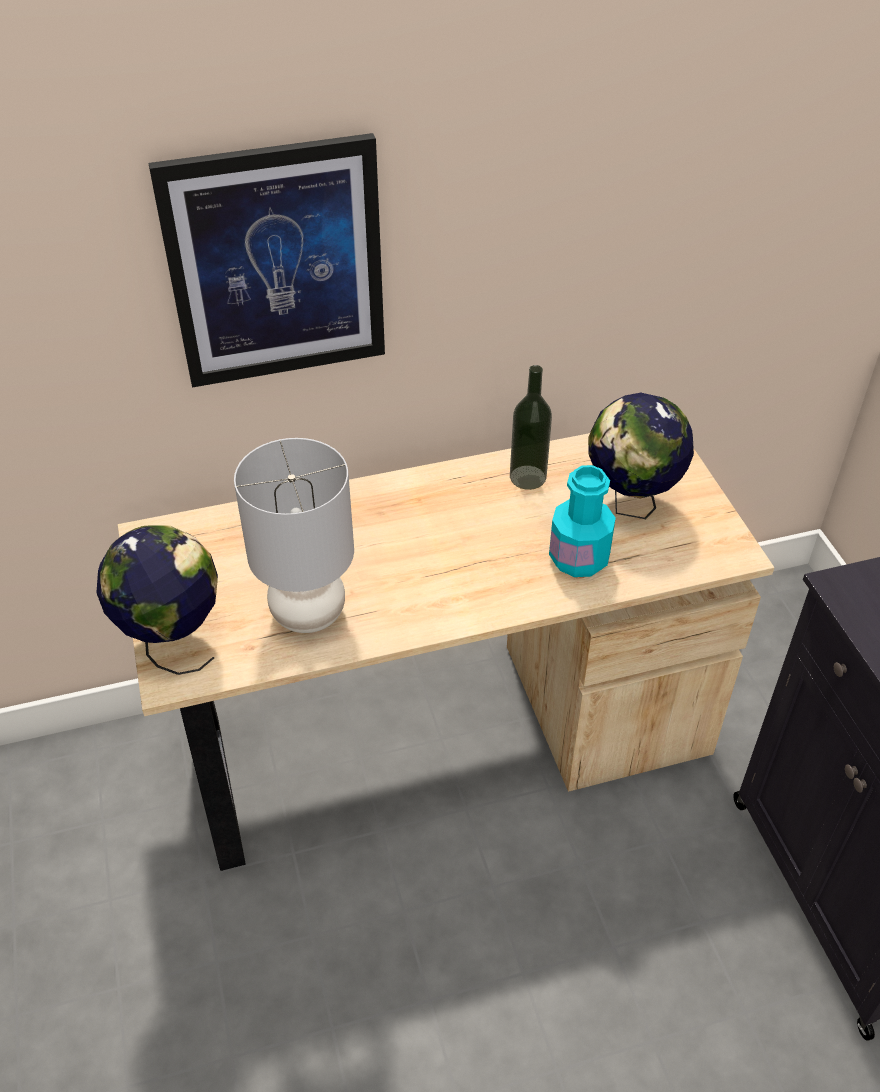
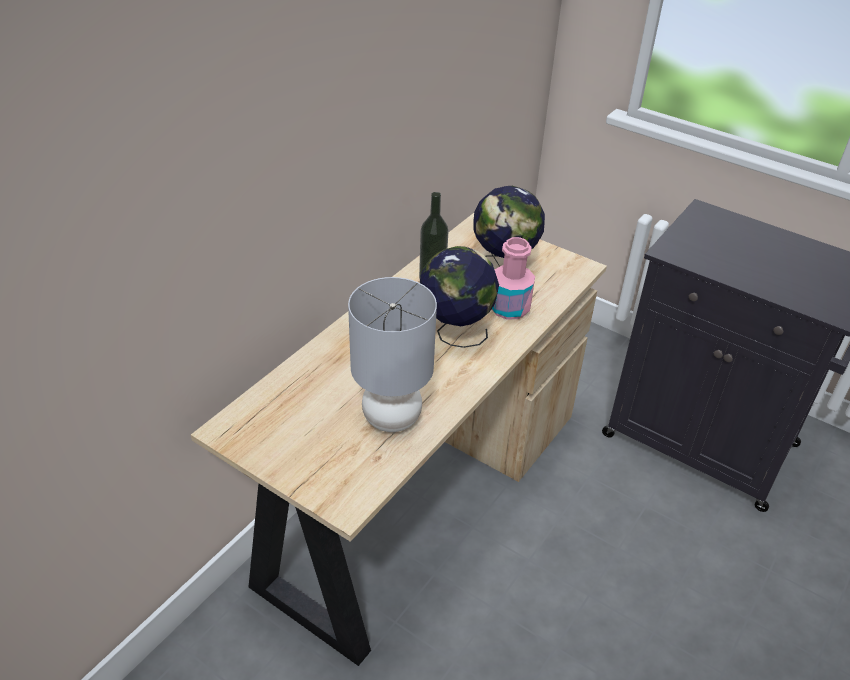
camera: 40 degrees left, 5 degrees down
(173, 642) = (322, 483): globe -> globe (455, 333)
(276, 264) = (275, 169): picture -> none
(579, 558) = (509, 308): turquoise bottle -> pink bottle

